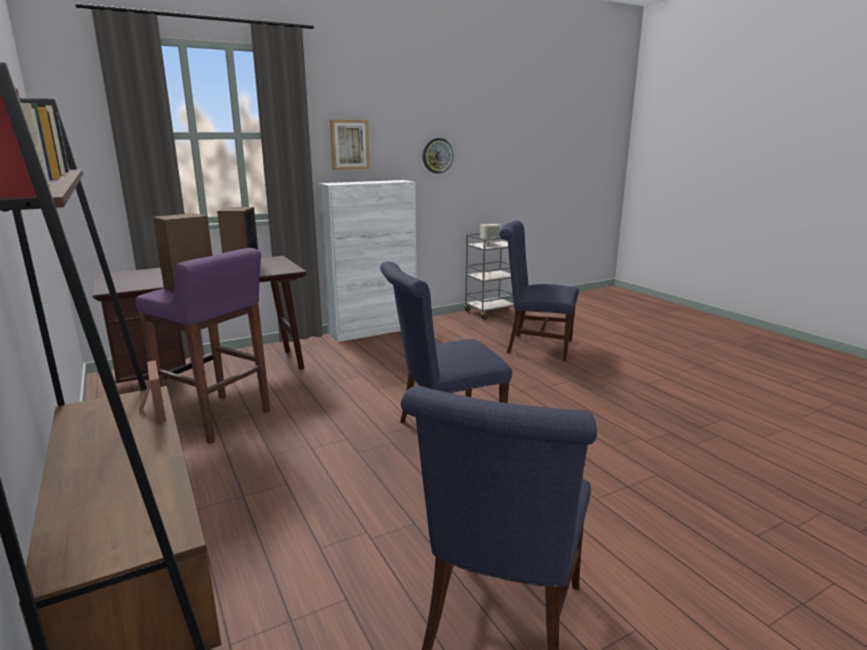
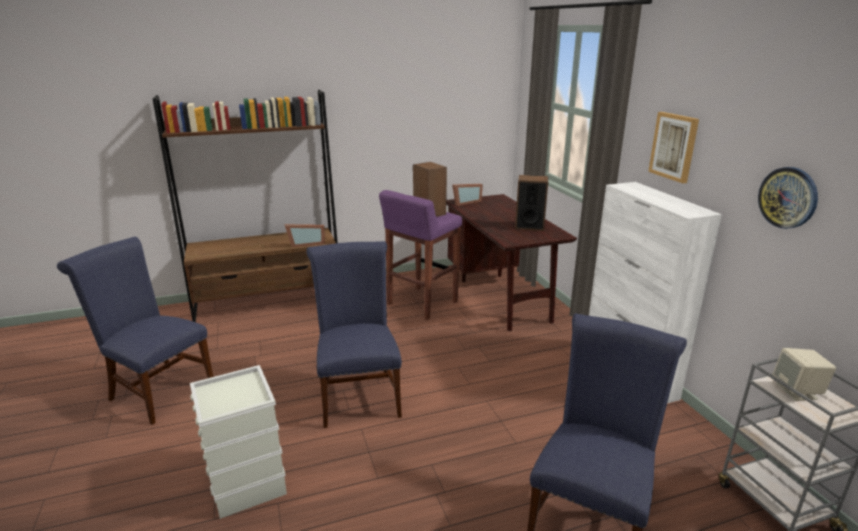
camera: 100 degrees right, 5 degrees up
(120, 286) = (465, 202): none -> picture frame
(608, 468) = (246, 484): none -> grey storage box

